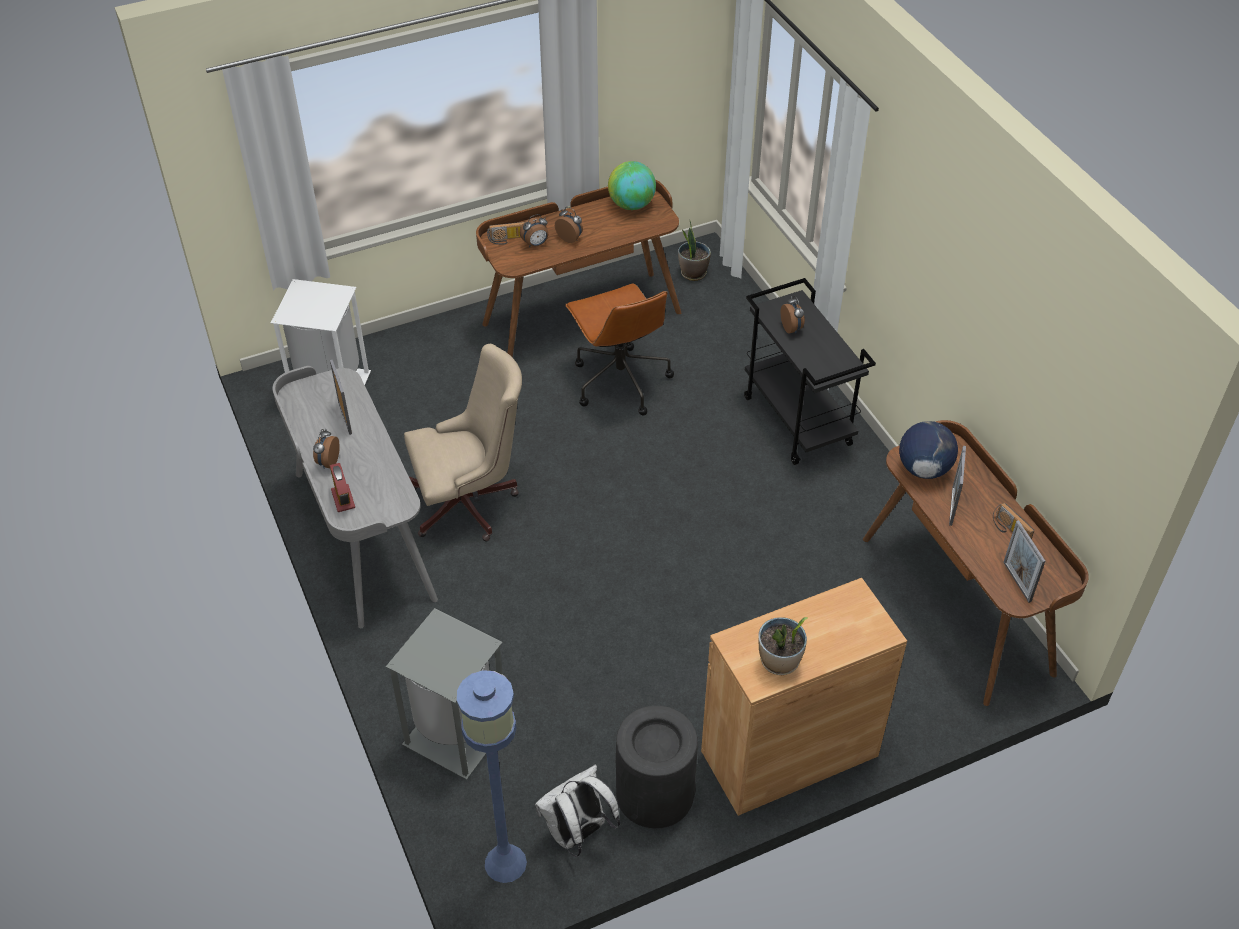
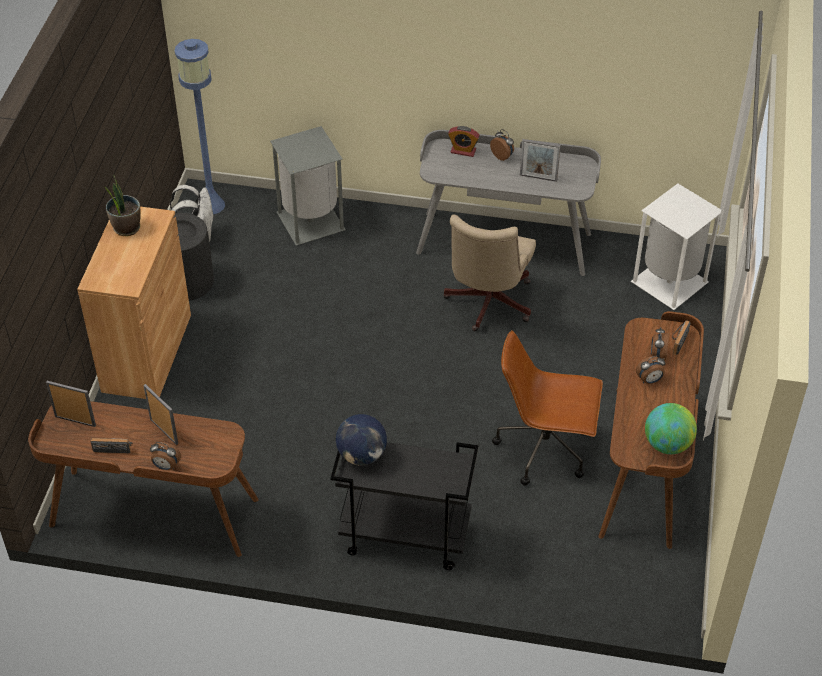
camera: 125 degrees right, 0 degrees up
(693, 273) = (649, 579): potted plant -> none
(792, 328) = (424, 464): alarm clock -> alarm clock (166, 466)
(923, 469) = (209, 439): globe -> globe (362, 455)

